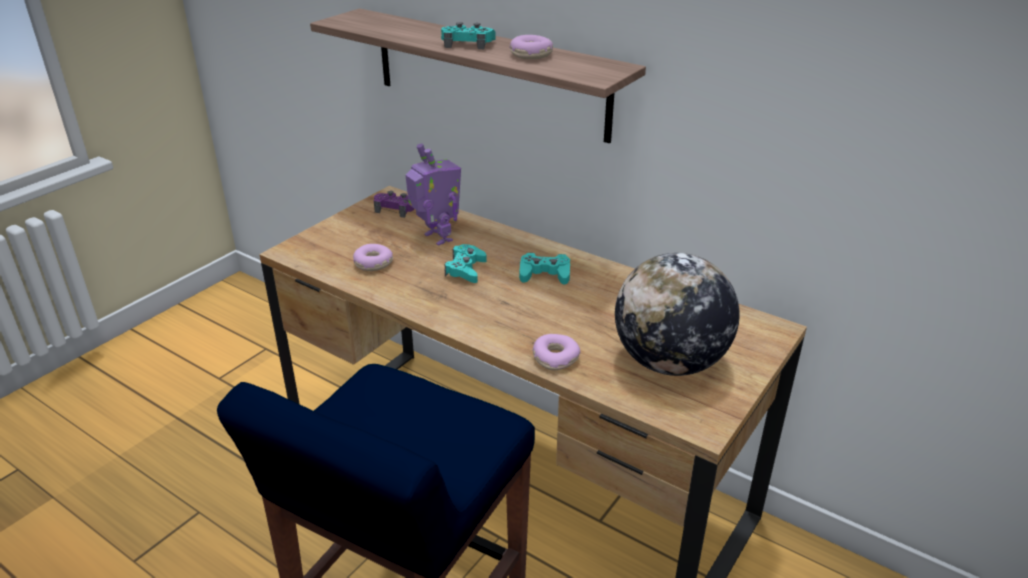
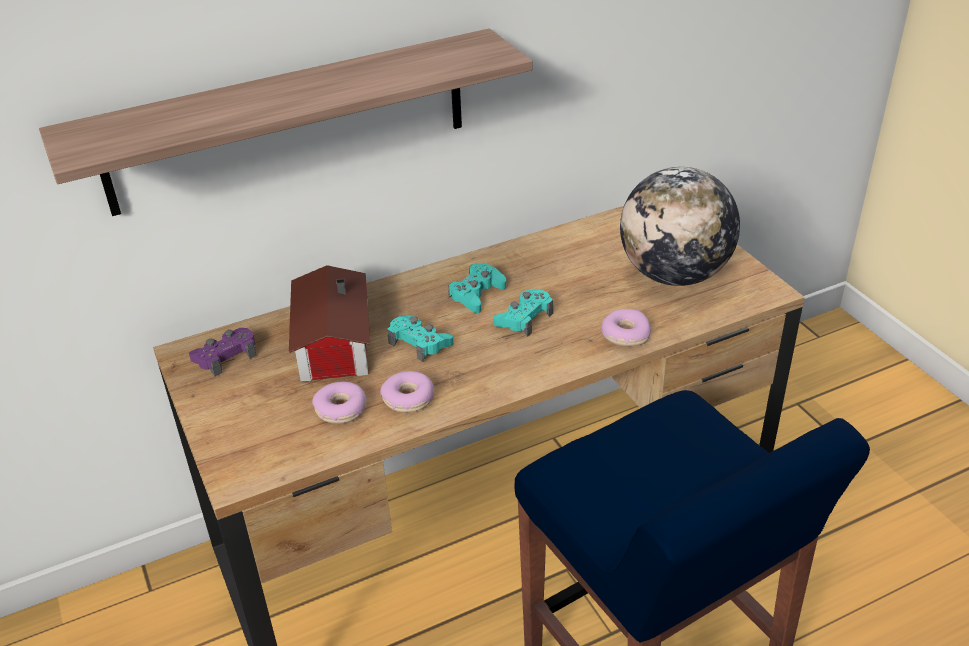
camera: 60 degrees left, 5 degrees up
(436, 238) = (330, 344): toy robot -> toy house
(468, 44) = (306, 91): turquoise game controller -> turquoise game controller (524, 318)
(531, 55) = (391, 68): donut -> donut (408, 399)

